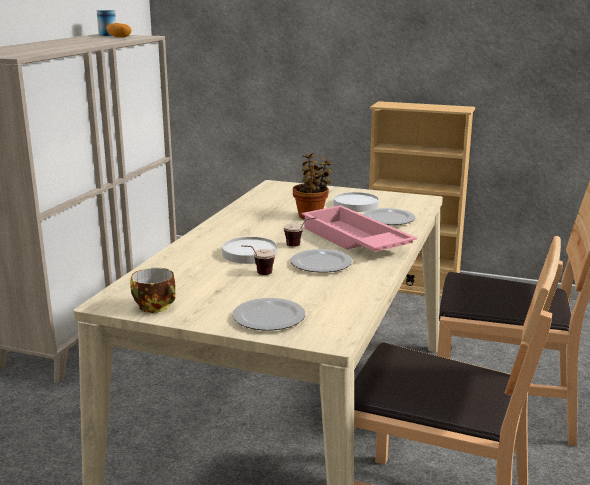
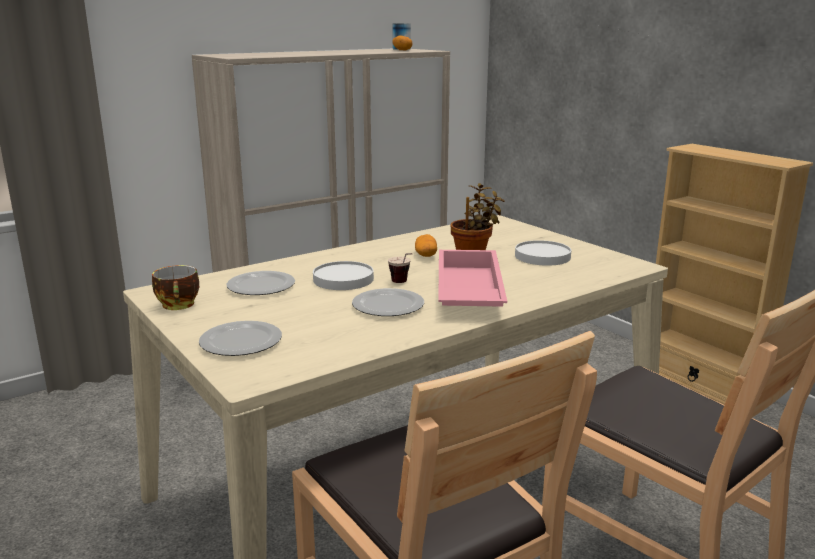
camera: 35 degrees right, 0 degrees up
(257, 275) = (310, 300): cup -> none
(274, 221) = (425, 255): none -> potato
(388, 219) = (549, 278): plate -> plate (260, 286)

